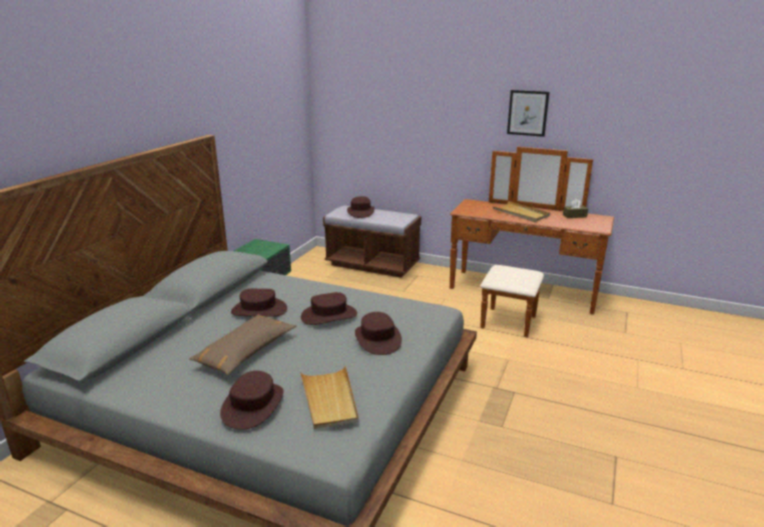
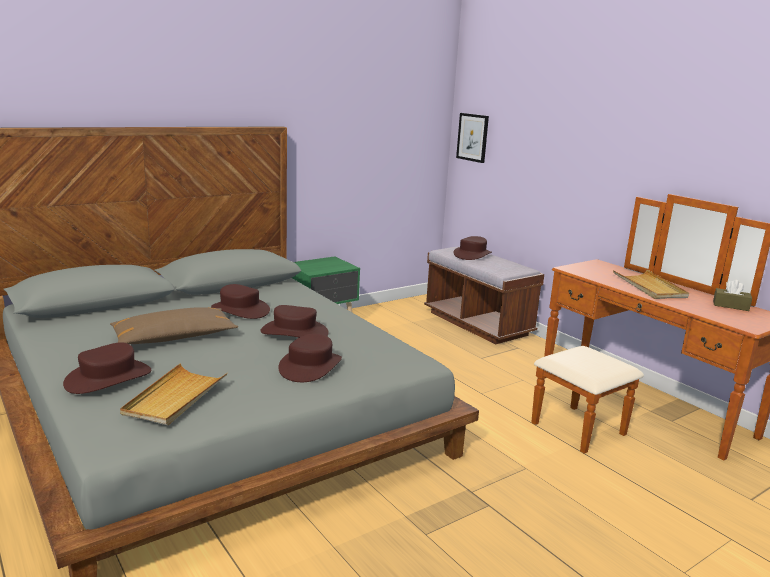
camera: 30 degrees right, 5 degrees down
(527, 113) = (689, 147): picture -> picture (472, 137)

